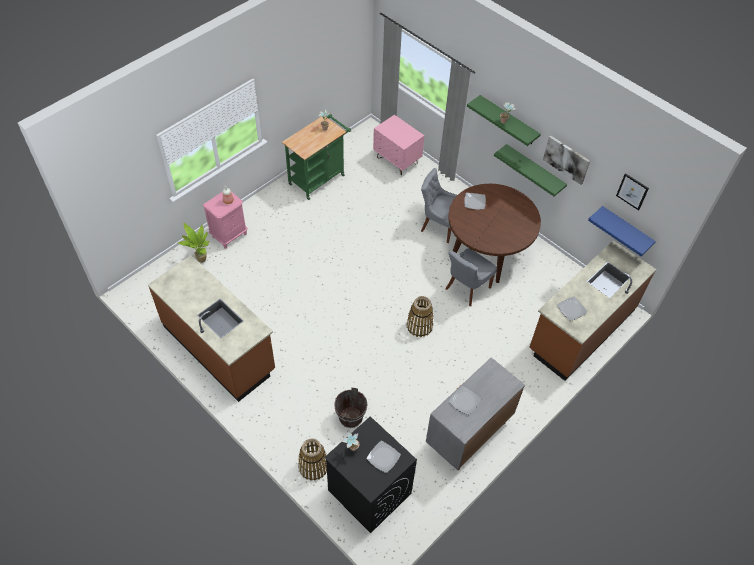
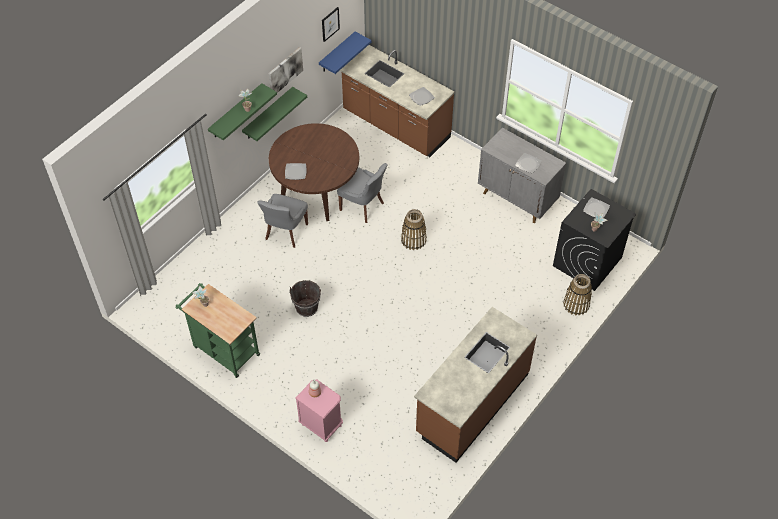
camera: 95 degrees left, 0 degrees up
(200, 260) = (362, 446): potted plant -> none
(350, 417) = (522, 283): brown bucket -> brown bucket (306, 308)
(397, 161) = (192, 276): pink nightstand -> none

